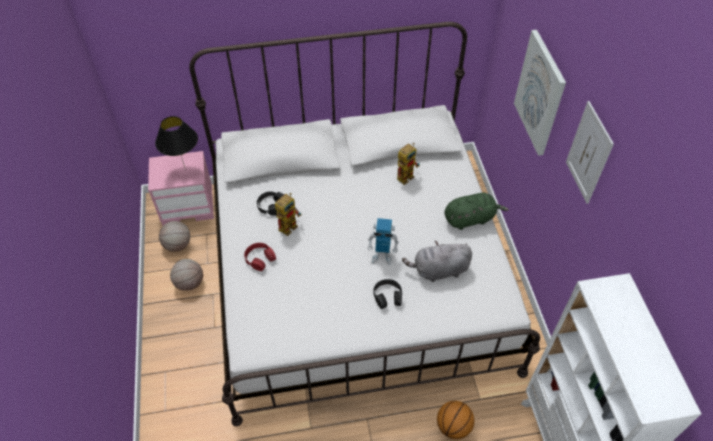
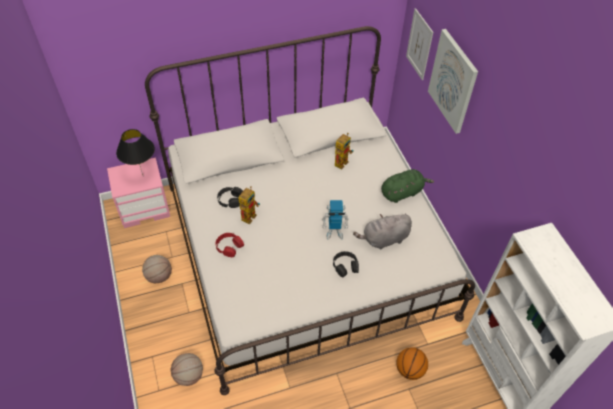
camera: 10 degrees left, 0 degrees up
(178, 245) = (142, 244): basketball -> basketball (189, 375)
(588, 153) = (504, 128): picture -> picture (419, 44)

